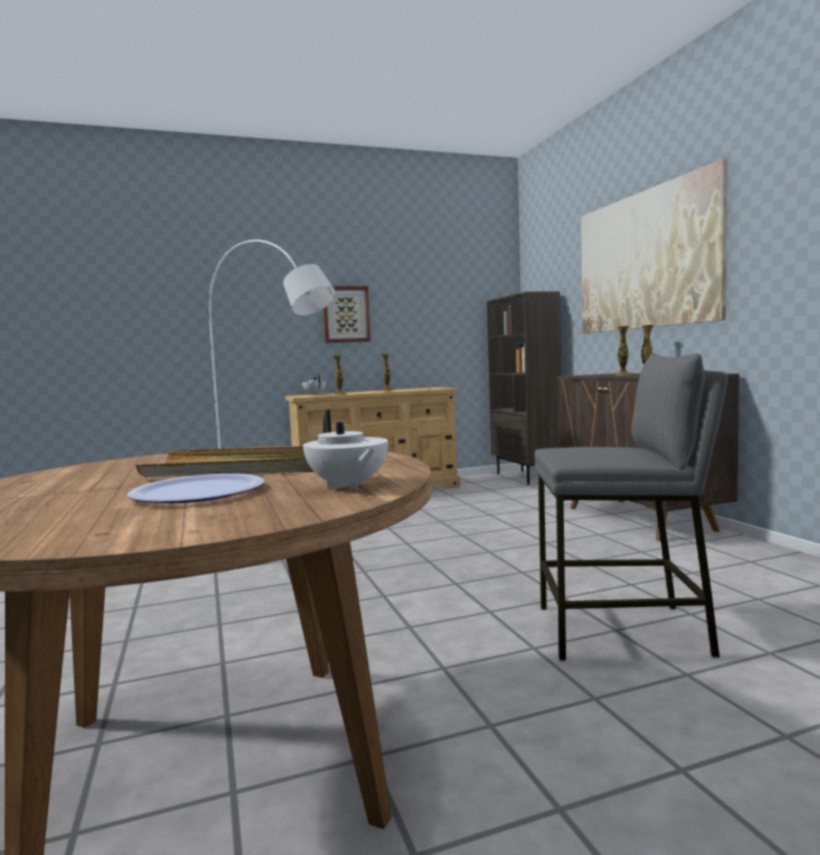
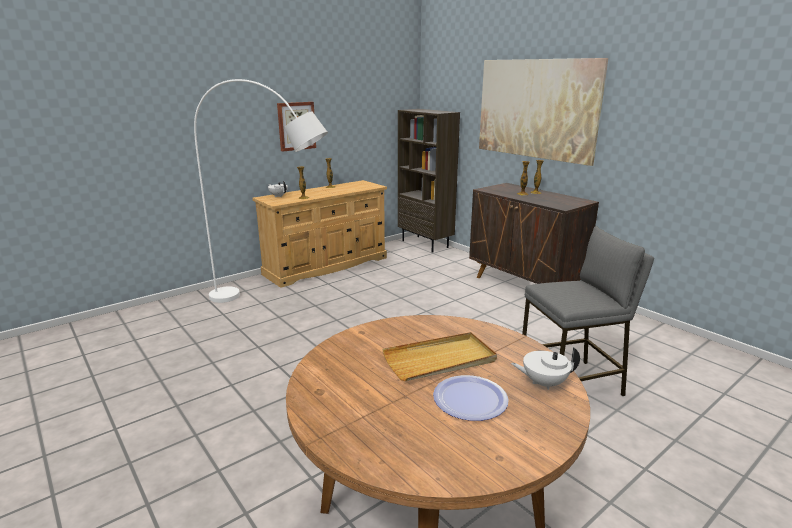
camera: 20 degrees left, 15 degrees up
(347, 486) = (543, 383): white teapot -> white teapot turned 135 degrees clockwise

